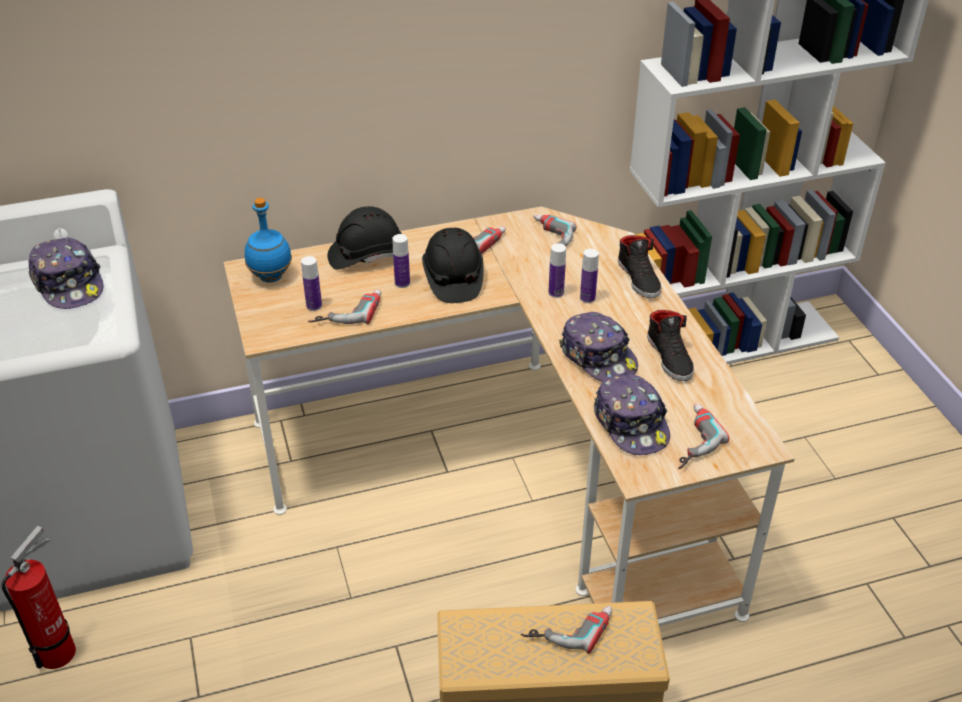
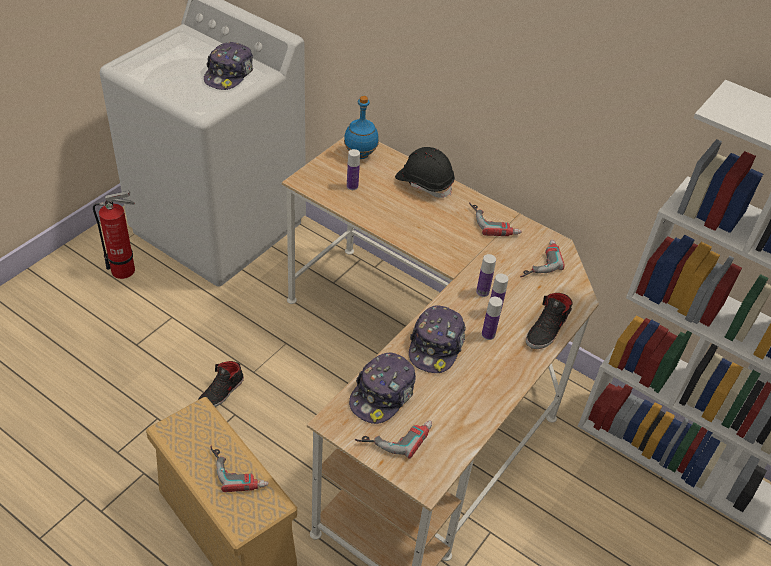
camera: 50 degrees right, 5 degrees up
(347, 310) = (362, 202): power drill -> none
(402, 283) = (414, 213): bottle -> bottle (488, 334)
(453, 279) = (442, 234): black hard hat -> none
(670, 357) = (474, 386): black shoe -> black shoe (221, 392)

